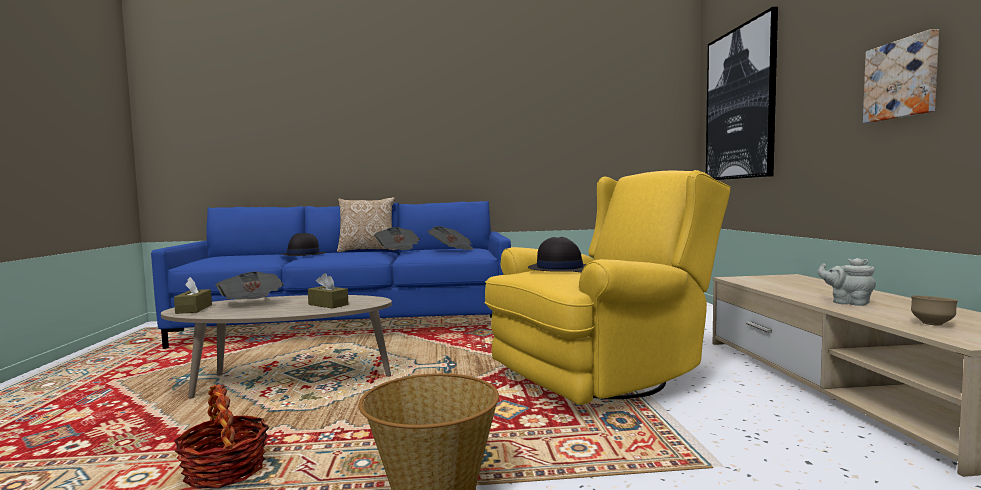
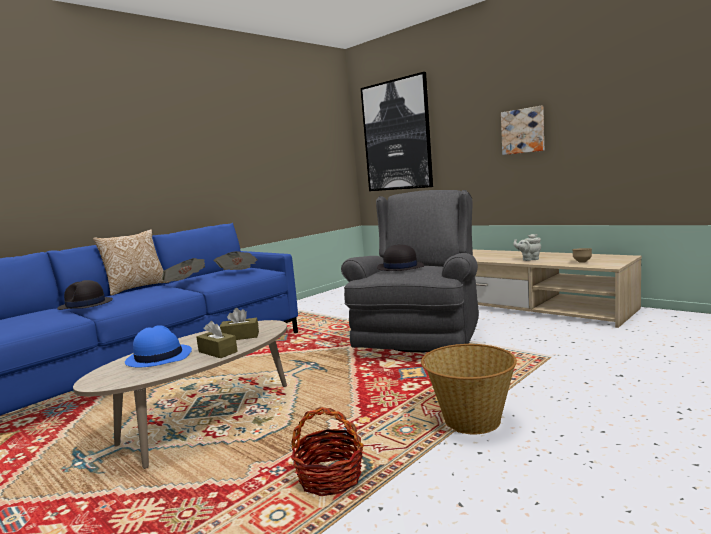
camera: 40 degrees left, 5 degrees up
(194, 309) = (111, 378): brown tissue box -> brown tissue box (218, 352)
(252, 304) = (158, 357): newspaper -> blue hat
(602, 378) = (421, 339): yellow armchair -> grey armchair

